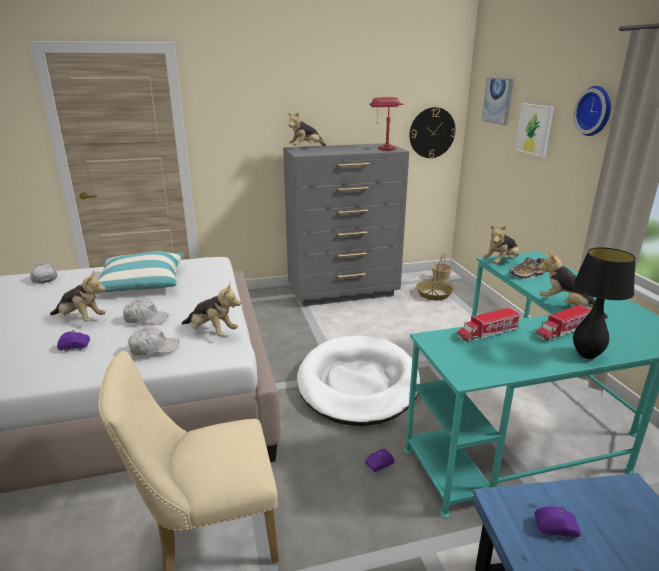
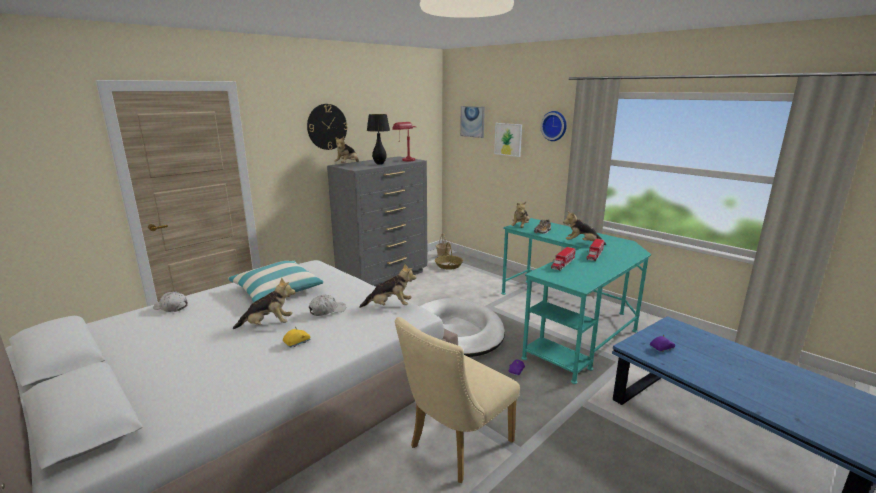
camera: 30 degrees left, 5 degrees down
(75, 347) = (296, 342): purple toy car -> yellow toy car
(154, 348) = (365, 325): white cap -> none
(432, 133) = (423, 146): wall clock -> wall clock (327, 127)
(586, 355) = (618, 263): black table lamp -> black table lamp (379, 164)

